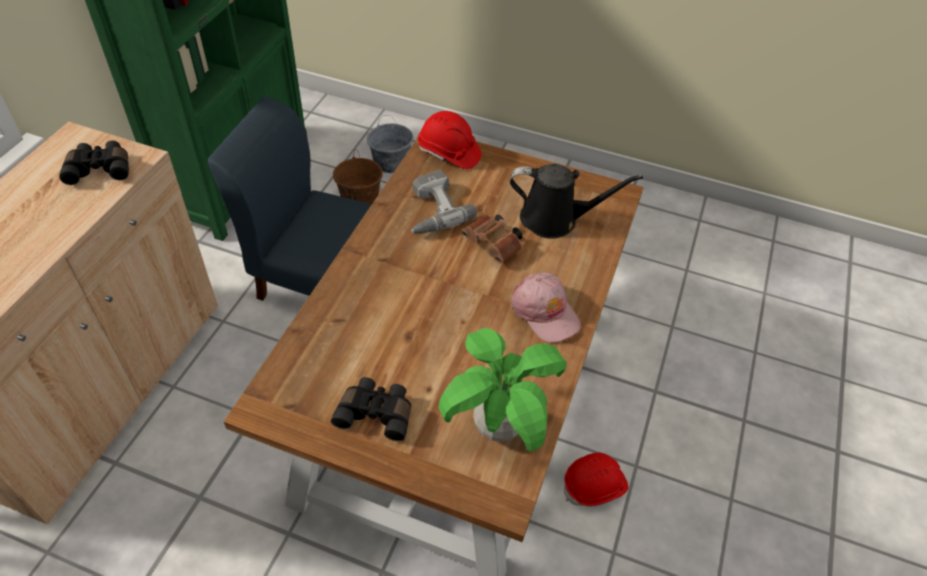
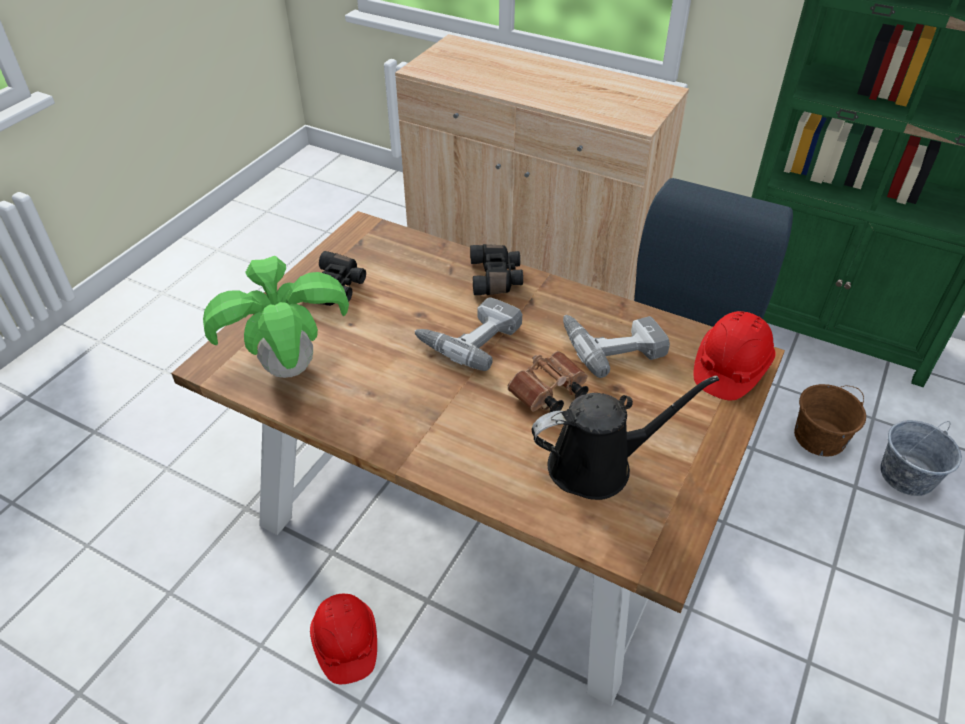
camera: 100 degrees right, 5 degrees down
(100, 169) = (621, 107): black binoculars -> black binoculars (496, 278)
(435, 297) = (469, 337): none -> power drill
(545, 312) = (431, 428): pink cap -> none
(554, 219) = (598, 465): black watering can -> black watering can turned 120 degrees counterclockwise

